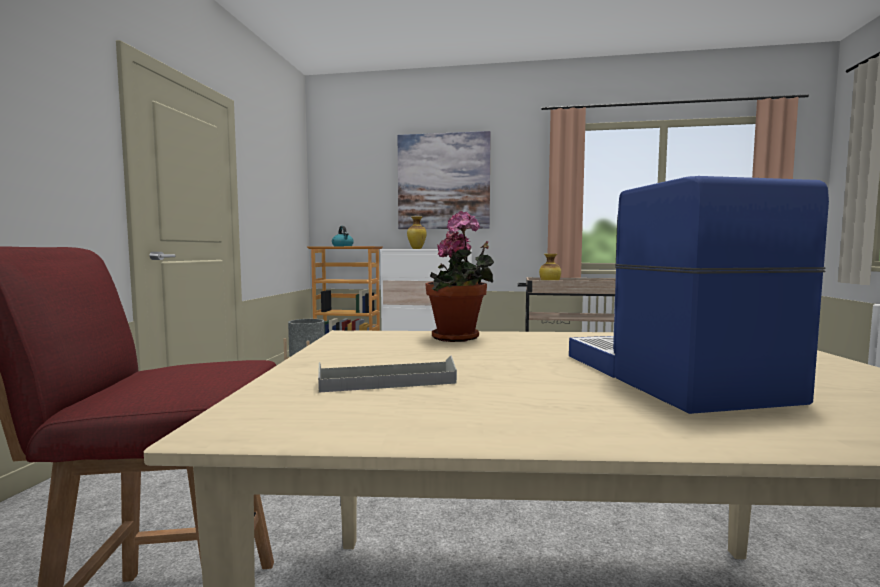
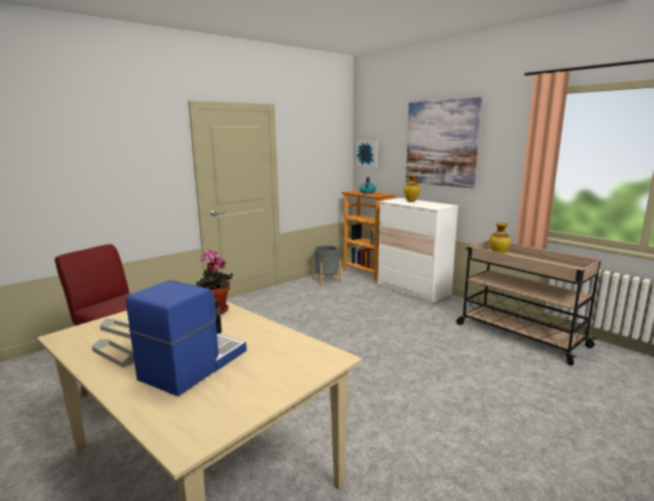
camera: 40 degrees right, 10 degrees up
(334, 197) = (367, 153): none -> picture
(508, 405) = (116, 355): none -> grey tray

